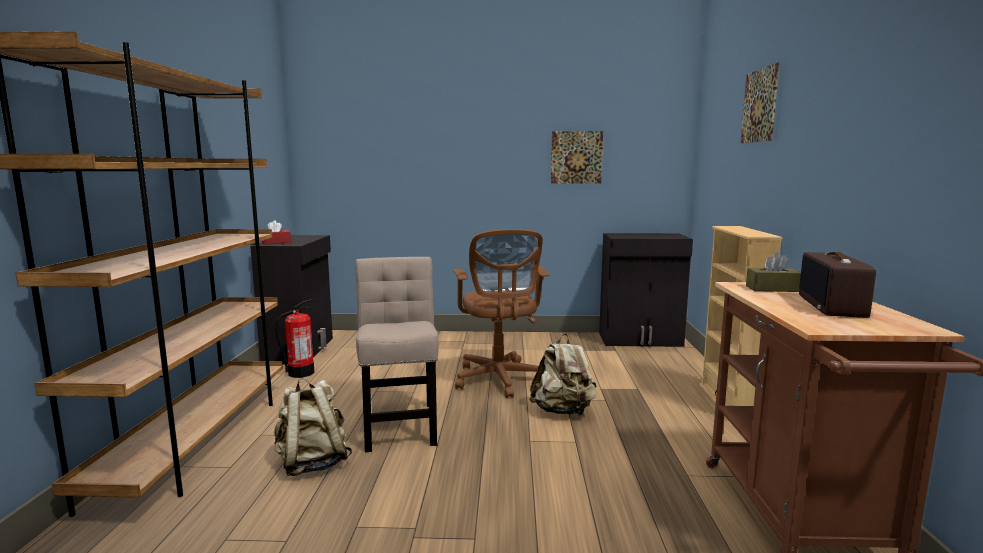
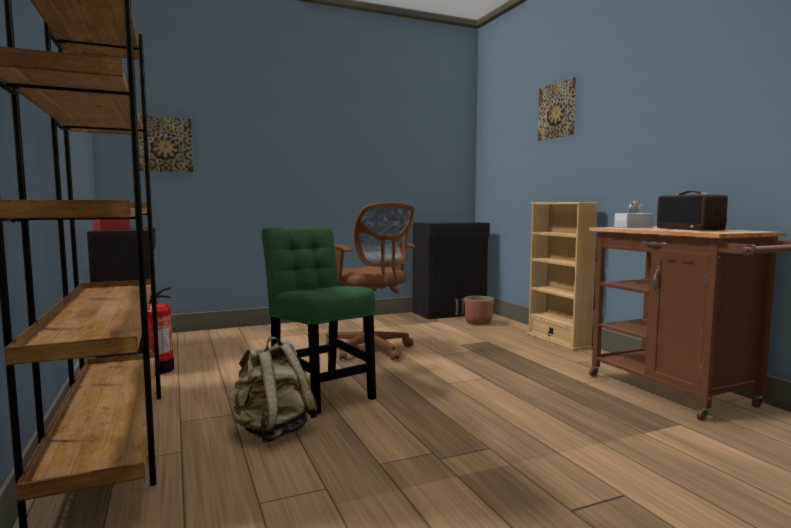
camera: 25 degrees left, 5 degrees down
(400, 423) = (320, 390): beige chair -> green chair
(563, 411) = (450, 362): beige backpack -> none
(576, 157) = (388, 156): picture -> picture (163, 144)
(658, 359) = (478, 323): none -> planter
(772, 289) = (633, 227): brown tissue box -> white tissue box

